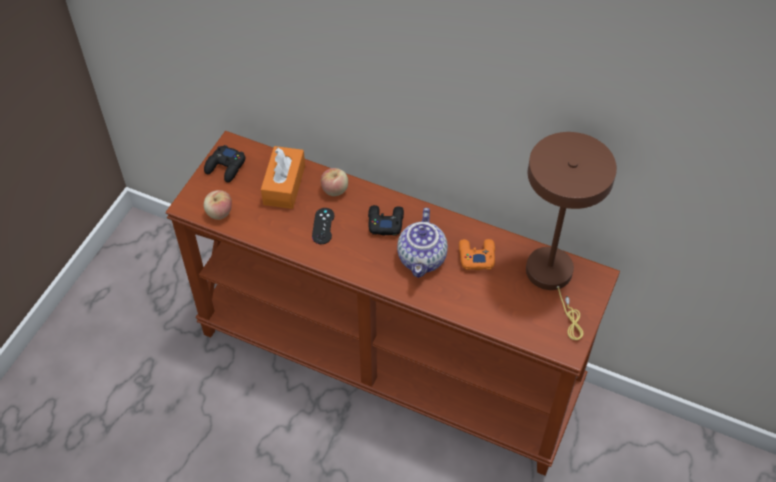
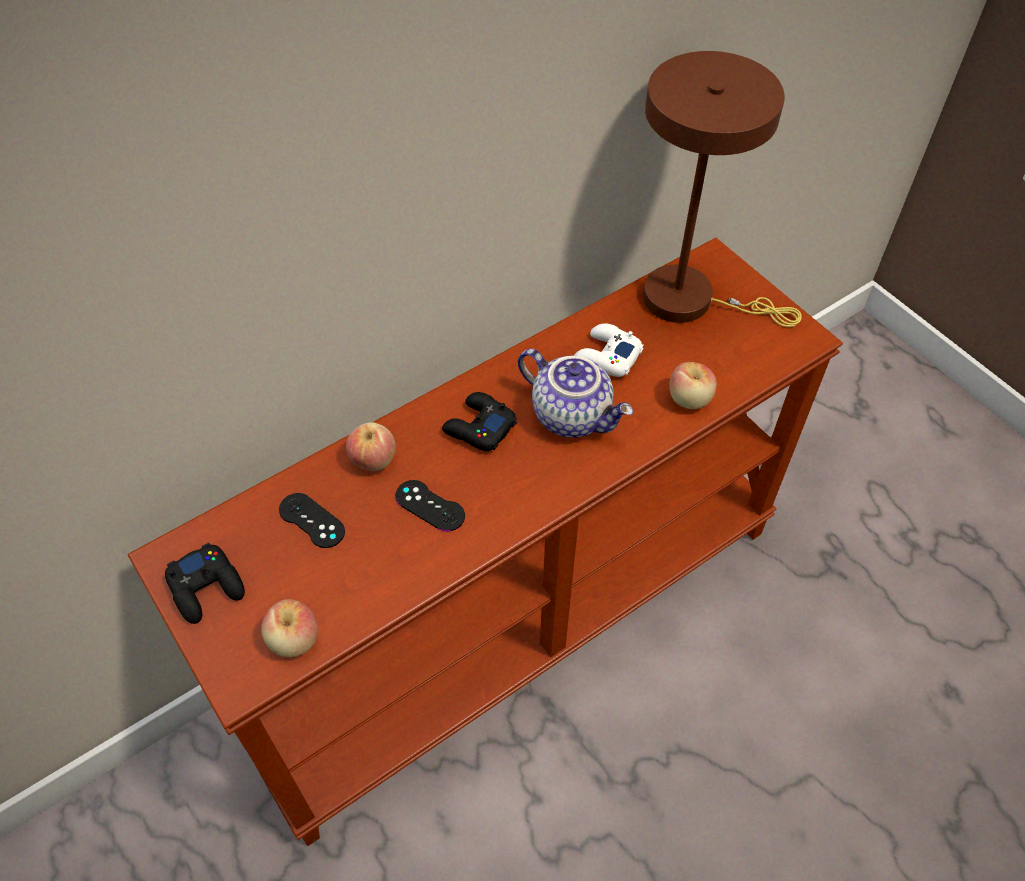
camera: 60 degrees left, 0 degrees up
(284, 185) = (311, 520): orange tissue box -> black game controller
(473, 308) = (689, 399): none -> apple
(476, 256) = (606, 356): orange game controller -> white game controller

